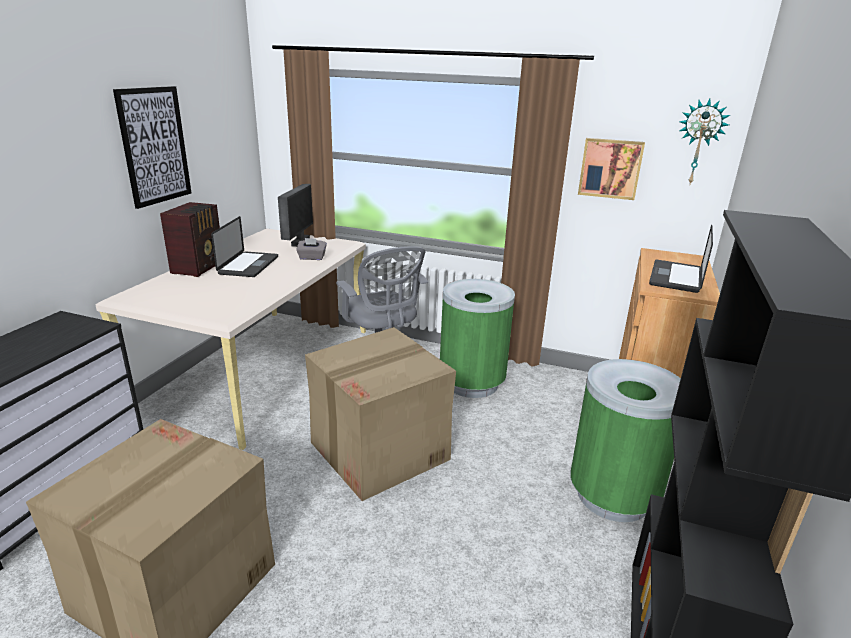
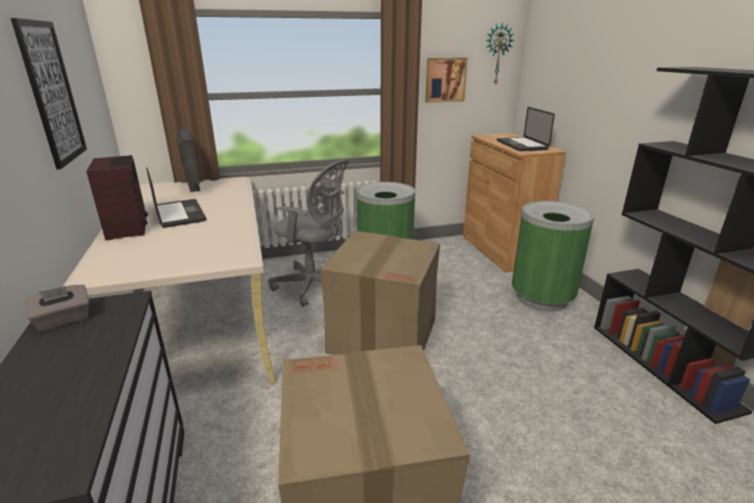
camera: 35 degrees left, 0 degrees up
(312, 258) = (229, 195): grey tissue box -> grey tissue box (64, 320)

